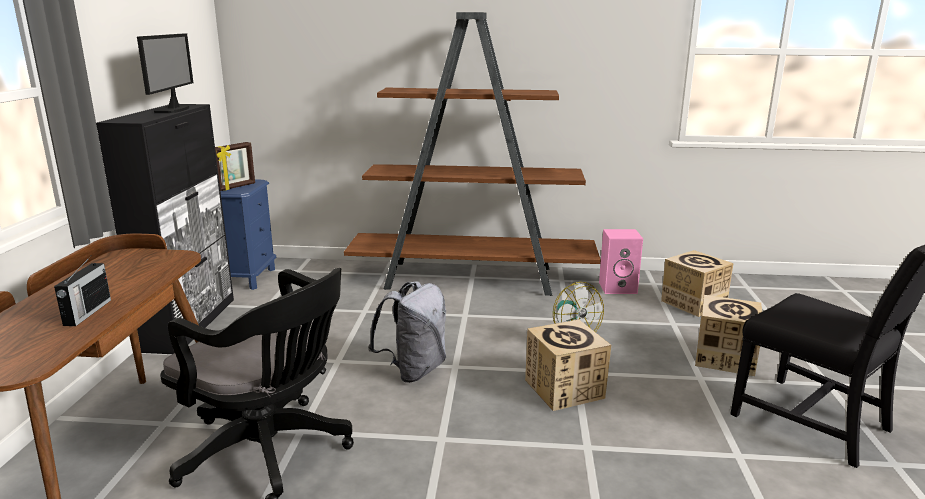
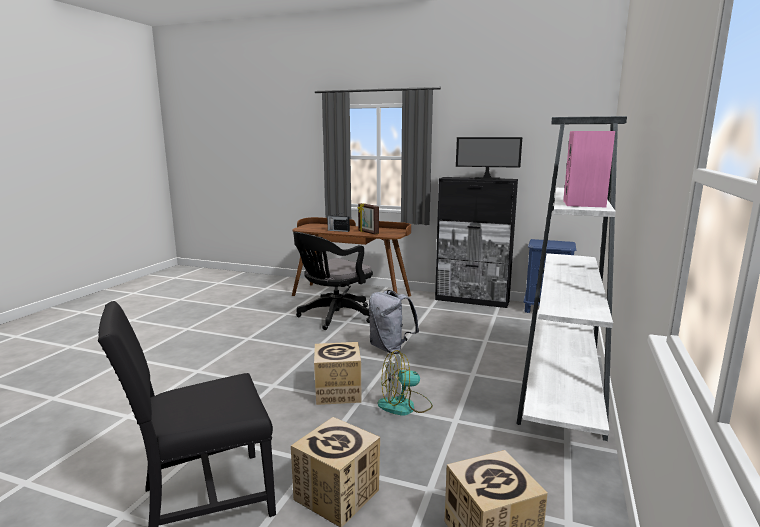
camera: 105 degrees right, 5 degrees down
(236, 187) = (548, 244): picture frame -> picture frame (368, 232)
(472, 278) = (561, 388): brown bookcase -> white bookcase
(618, 287) = (547, 481): pink speaker -> pink speaker (585, 204)

